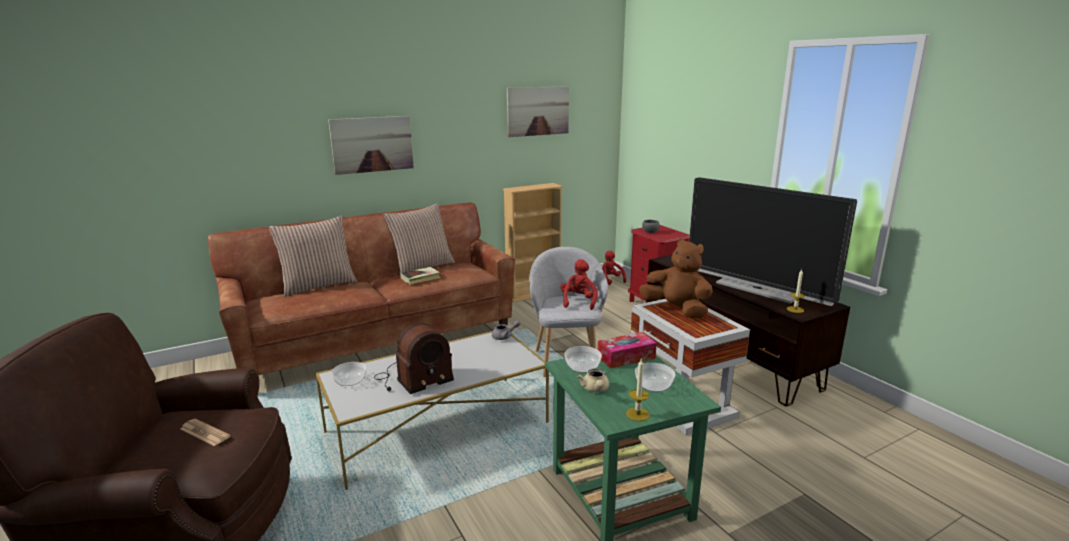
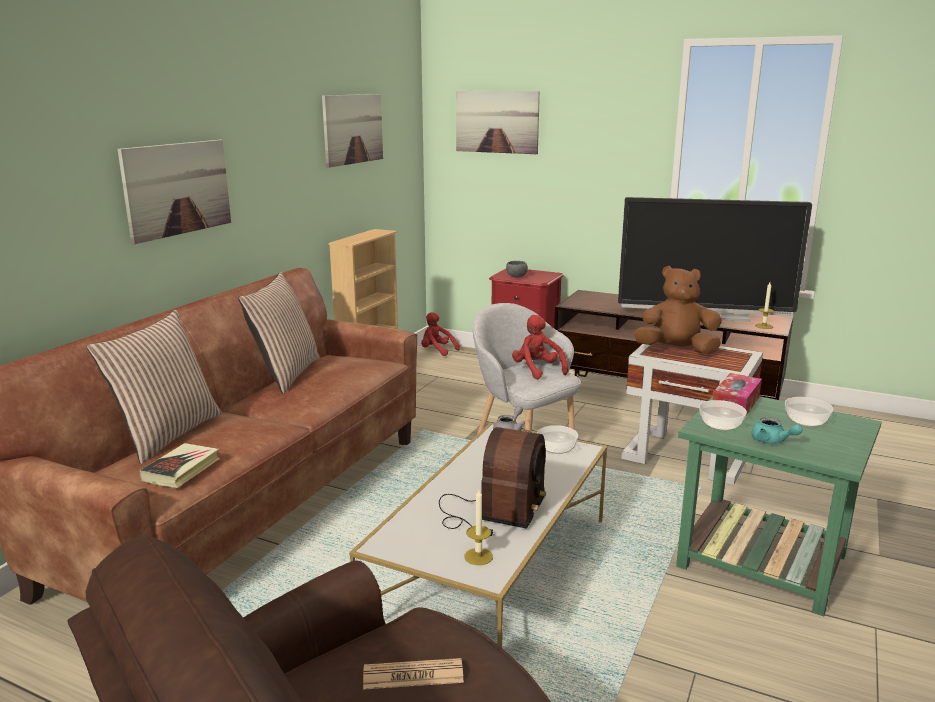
camera: 35 degrees left, 0 degrees up
(350, 380) = (418, 543): bowl -> bowl (556, 448)
(420, 278) = (316, 386): book -> book (181, 470)
(595, 389) = (772, 441): beige teapot -> turquoise teapot
(637, 414) = (845, 450): candle -> candle (478, 556)
(661, 109) = (497, 122): none -> picture

